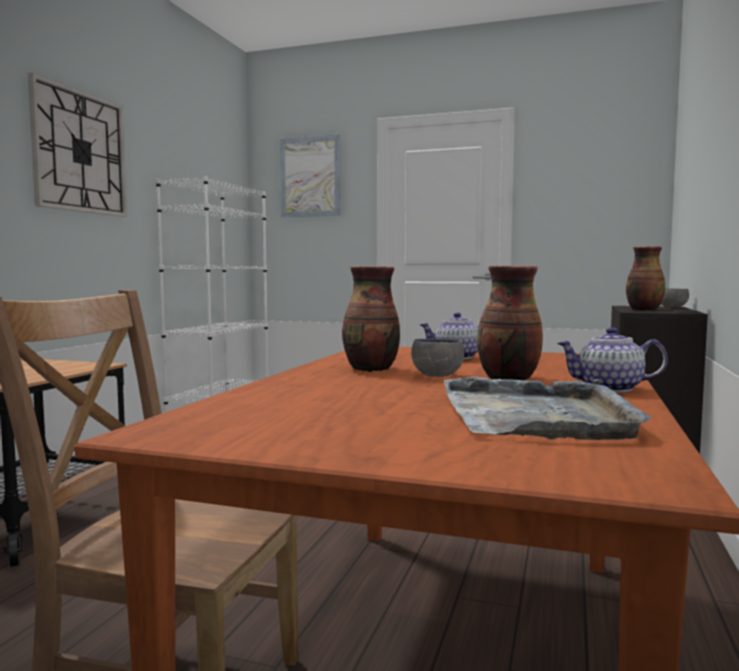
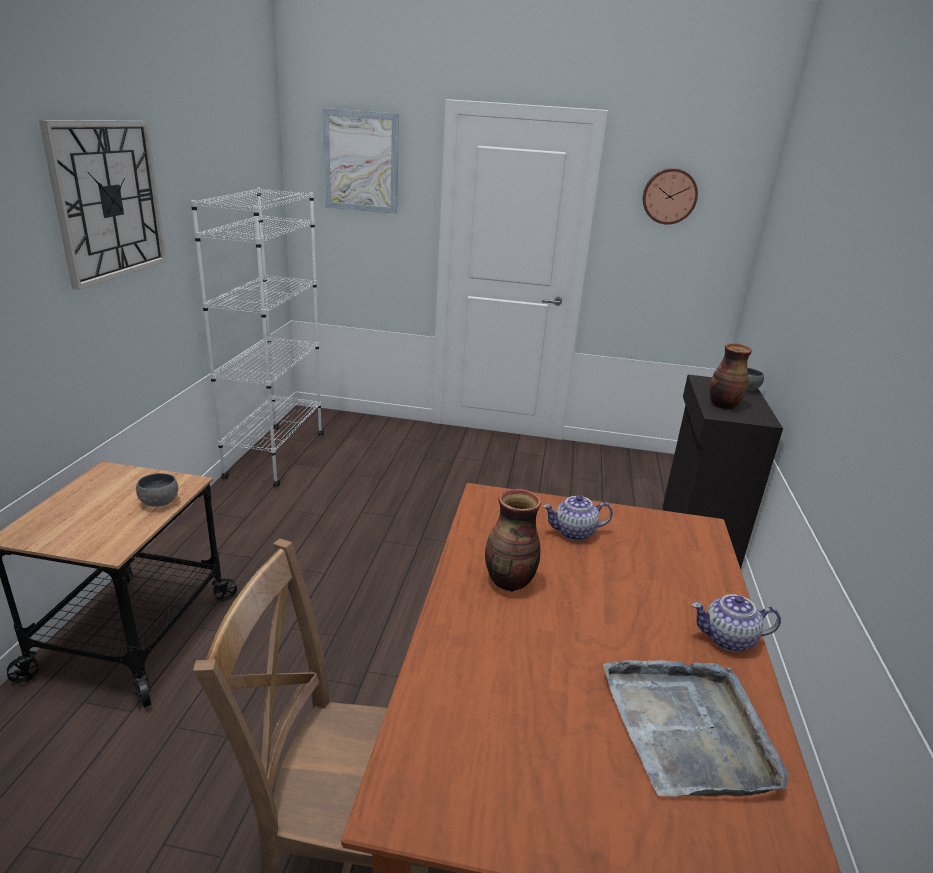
camera: 10 degrees left, 20 degrees up
(438, 375) = (575, 601): grey bowl -> grey bowl (160, 502)
(507, 378) = (638, 609): vase -> none
(580, 171) = (669, 196): none -> wall clock

